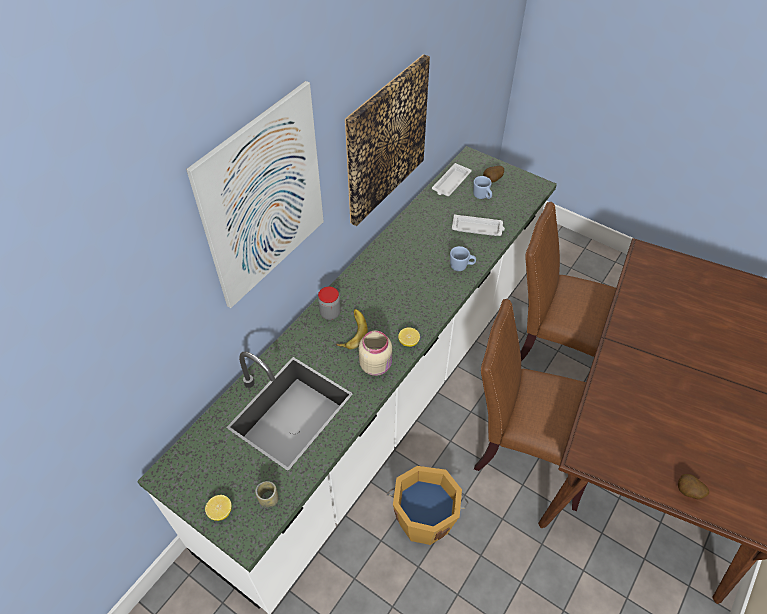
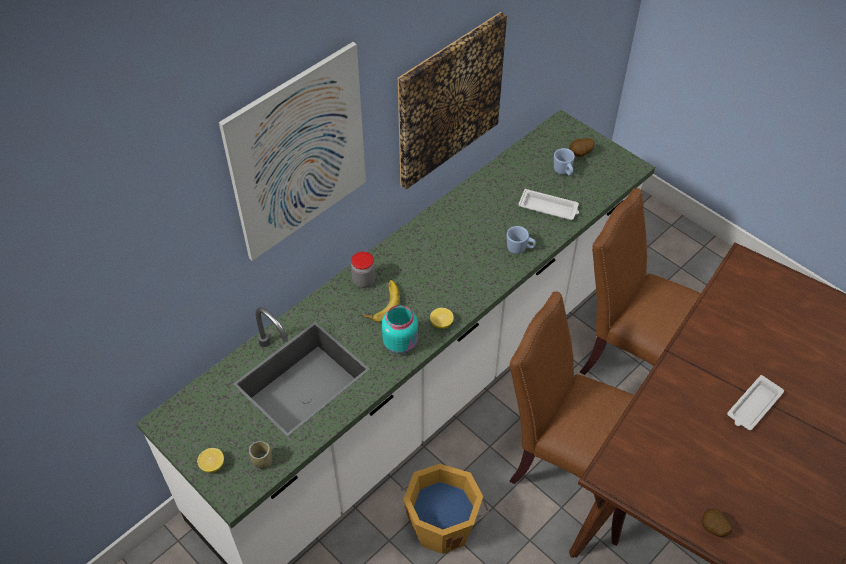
camera: 10 degrees right, 0 degrees up
(376, 365) = (401, 343): beige jar -> turquoise jar
(450, 183) = (531, 152): white tray -> white tray (753, 406)

